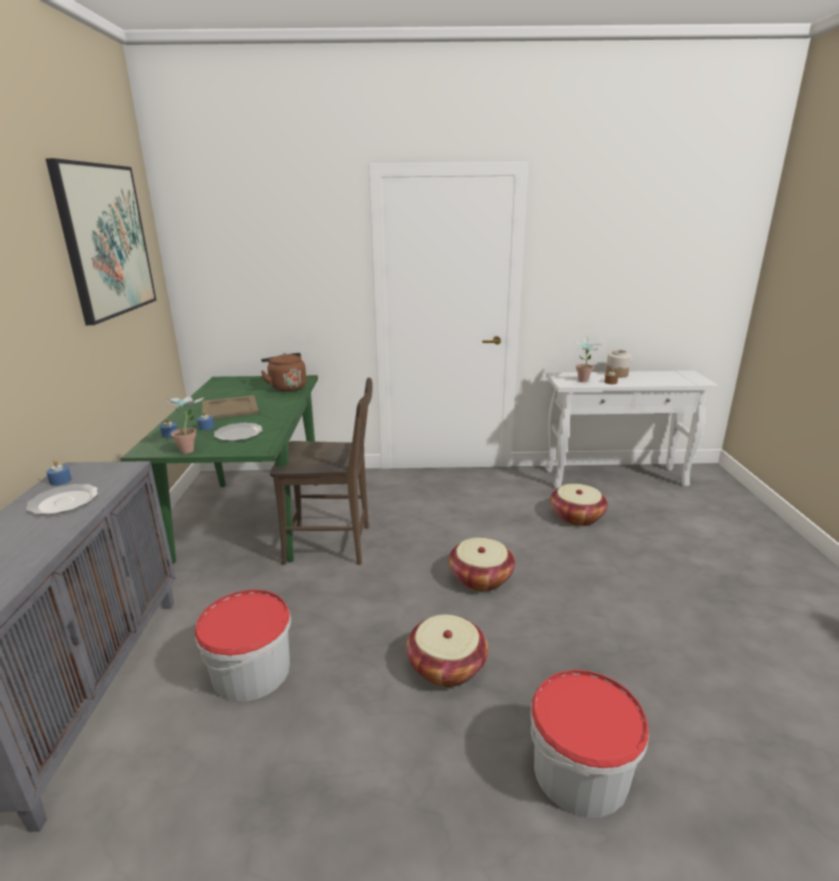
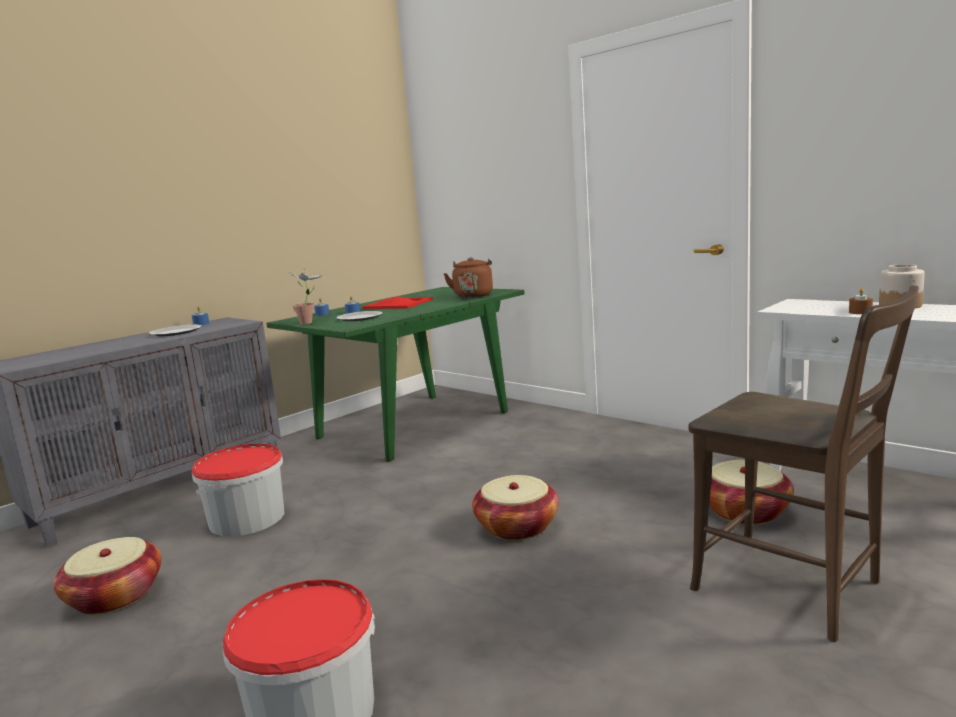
camera: 45 degrees right, 10 degrees down
(105, 241) = (328, 150): picture -> none
(230, 408) = (399, 304): beige tray -> red tray
(333, 544) = (438, 459): brown chair -> brown chair (795, 589)
(446, 666) = (362, 577): basket -> basket (115, 596)
(583, 382) = (814, 309): potted plant -> none

